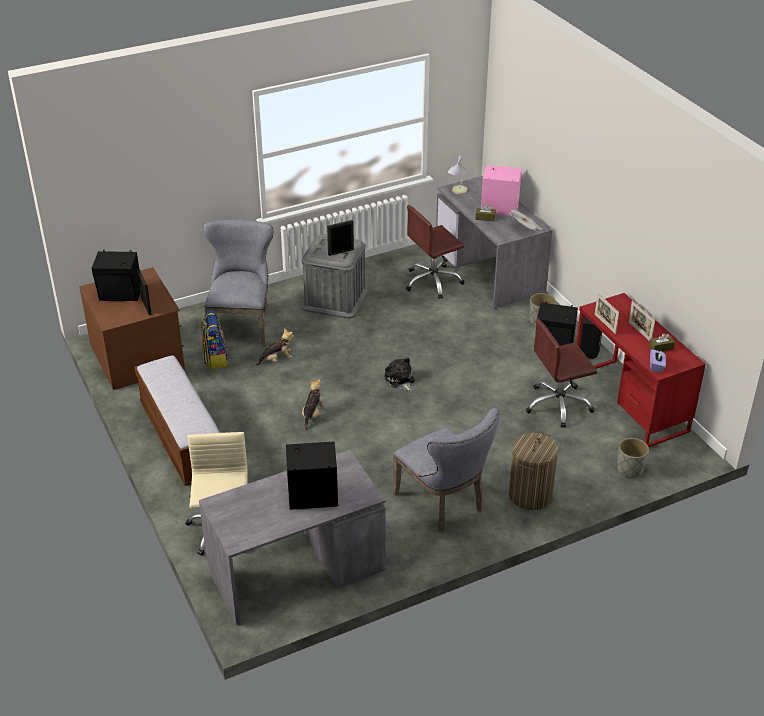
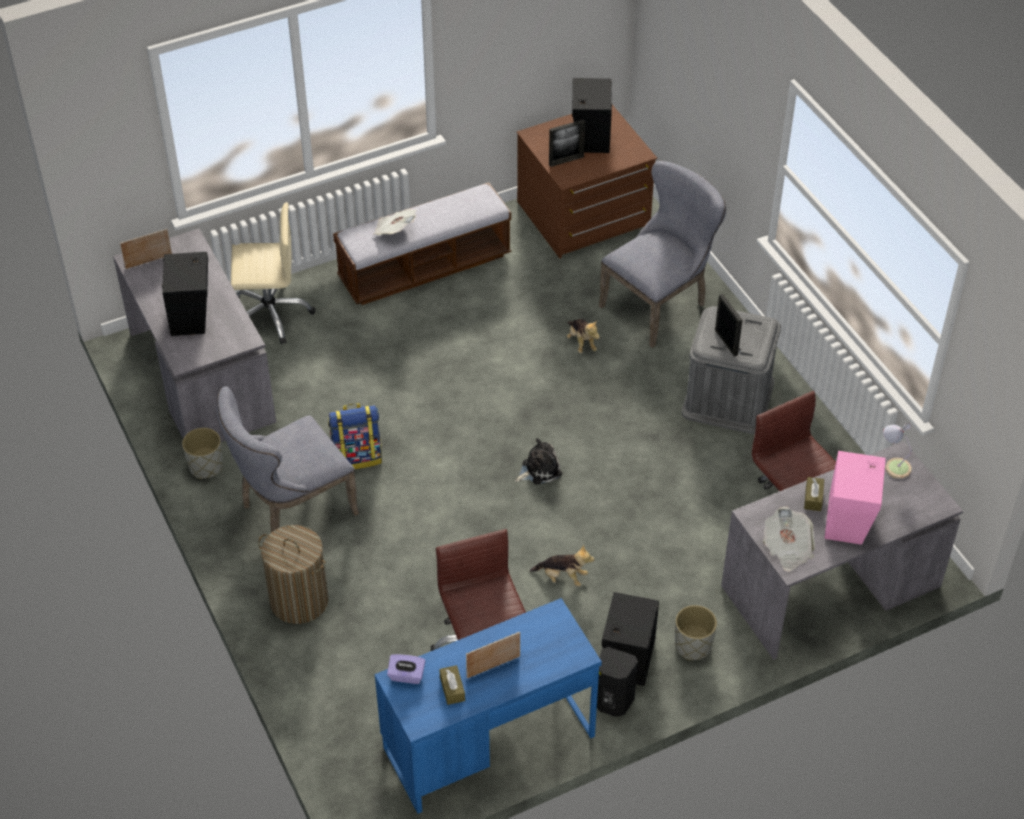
camera: 90 degrees right, 10 degrees up
(188, 412) = (395, 231): none -> newspaper
(215, 358) = (582, 284): backpack -> backpack (357, 457)
(242, 324) = (659, 304): grey chair -> grey chair turned 45 degrees counterclockwise
(313, 415) = (467, 382): plush toy -> plush toy (562, 577)
(605, 324) = (514, 624): picture frame -> picture frame (148, 261)
(629, 402) = (488, 741): red desk -> blue desk
(629, 469) = (339, 721): grey planter -> grey planter (206, 466)

